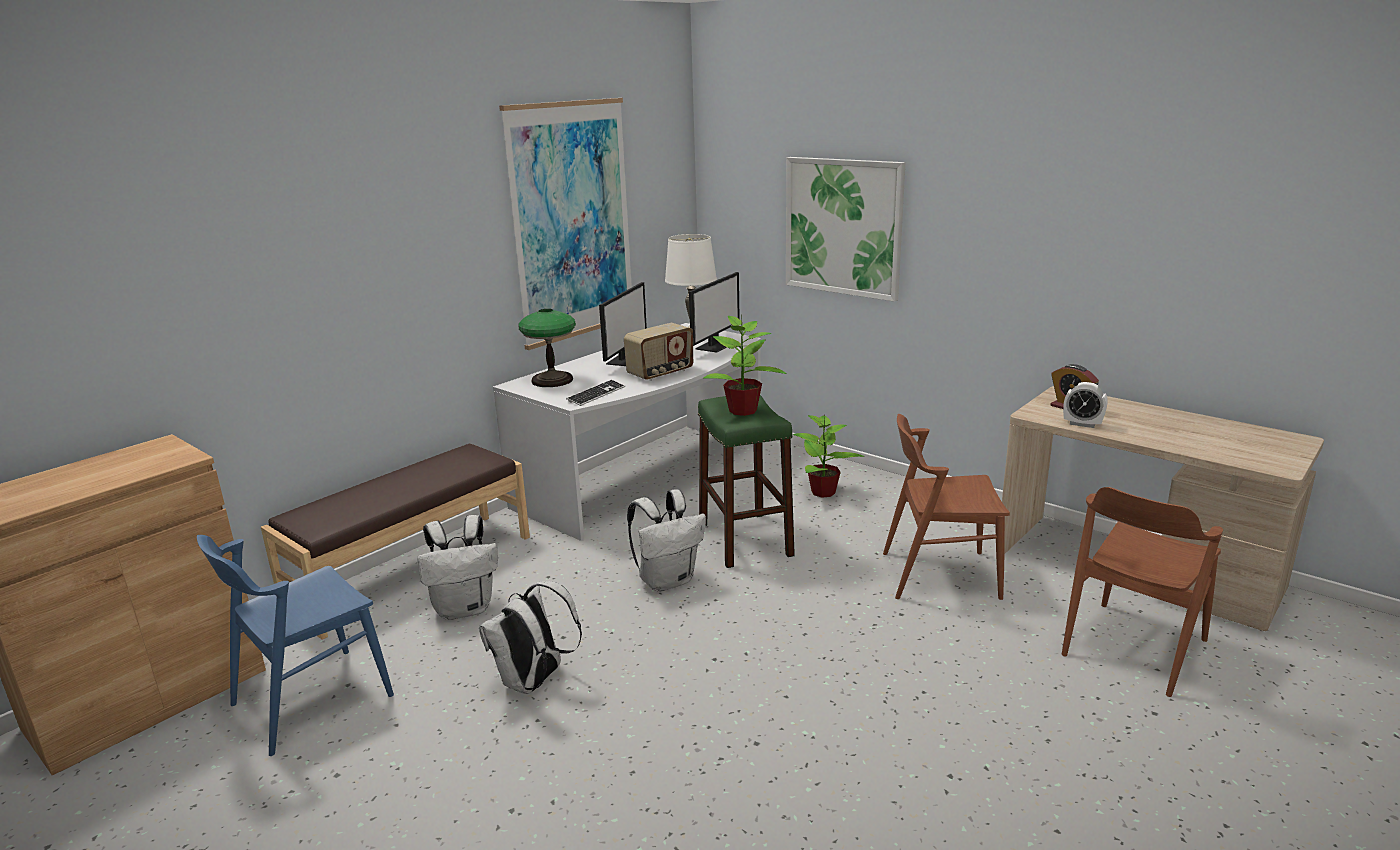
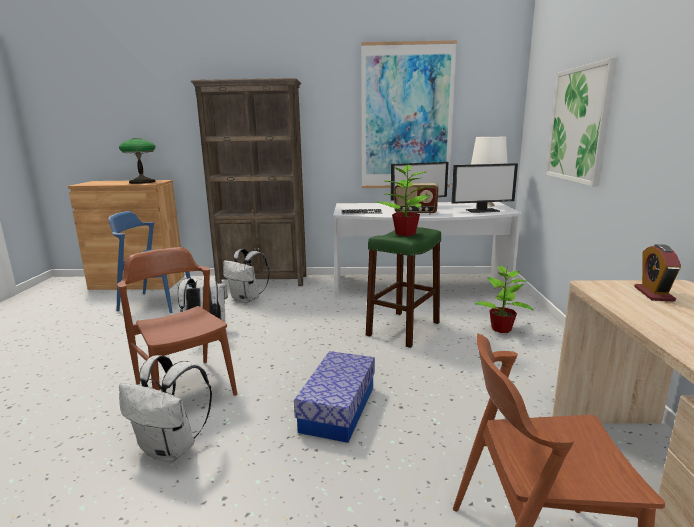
camera: 50 degrees right, 5 degrees down
(412, 570) = (263, 281): brown bench -> brown bookcase
(552, 380) = (362, 206): table lamp -> table lamp (142, 182)
(667, 580) = (330, 326): white backpack -> white backpack (171, 449)
(865, 650) = (338, 409): none -> storage box
(939, 574) = (477, 404): brown chair -> brown chair (185, 388)
(1082, 424) = (627, 305): alarm clock -> none

